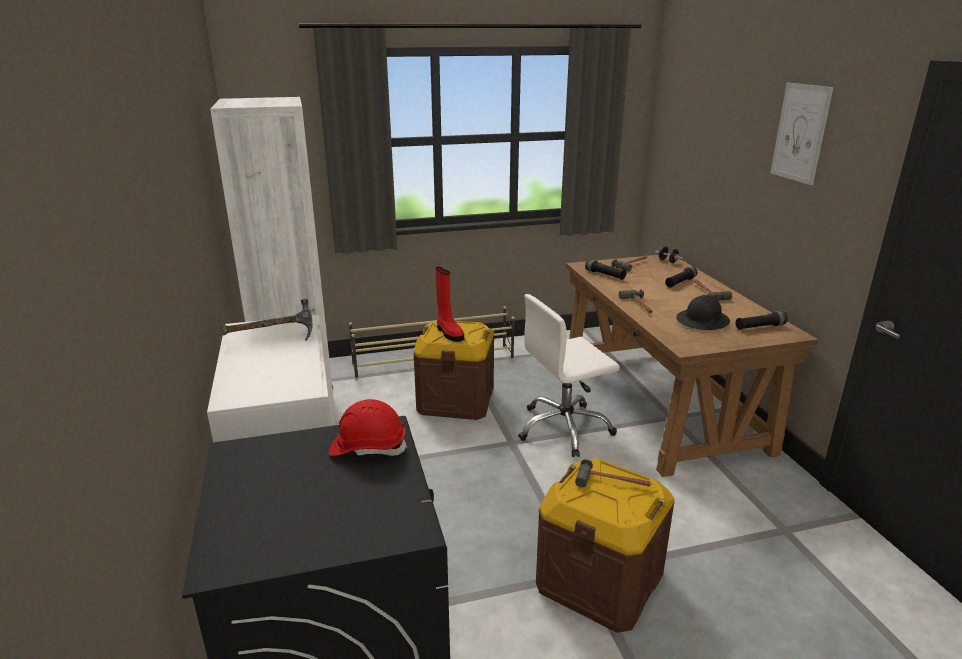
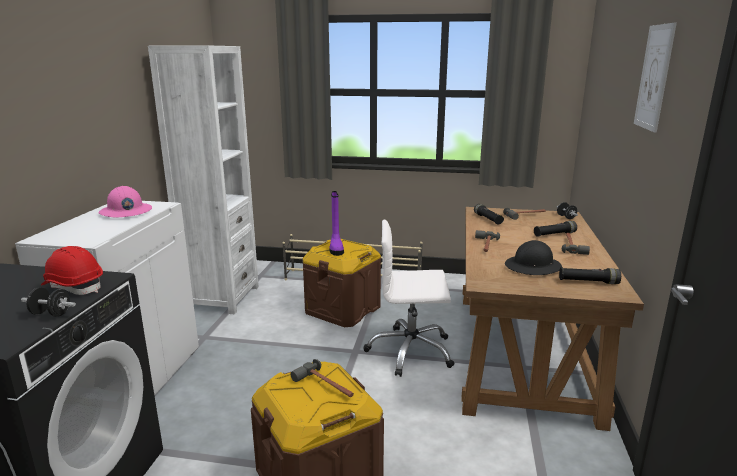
camera: 25 degrees right, 5 degrees down
(273, 340) = (125, 212): hammer -> pink hard hat
(402, 484) = (51, 314): none -> black dumbbell
(449, 333) = (336, 248): red boot -> purple boot

